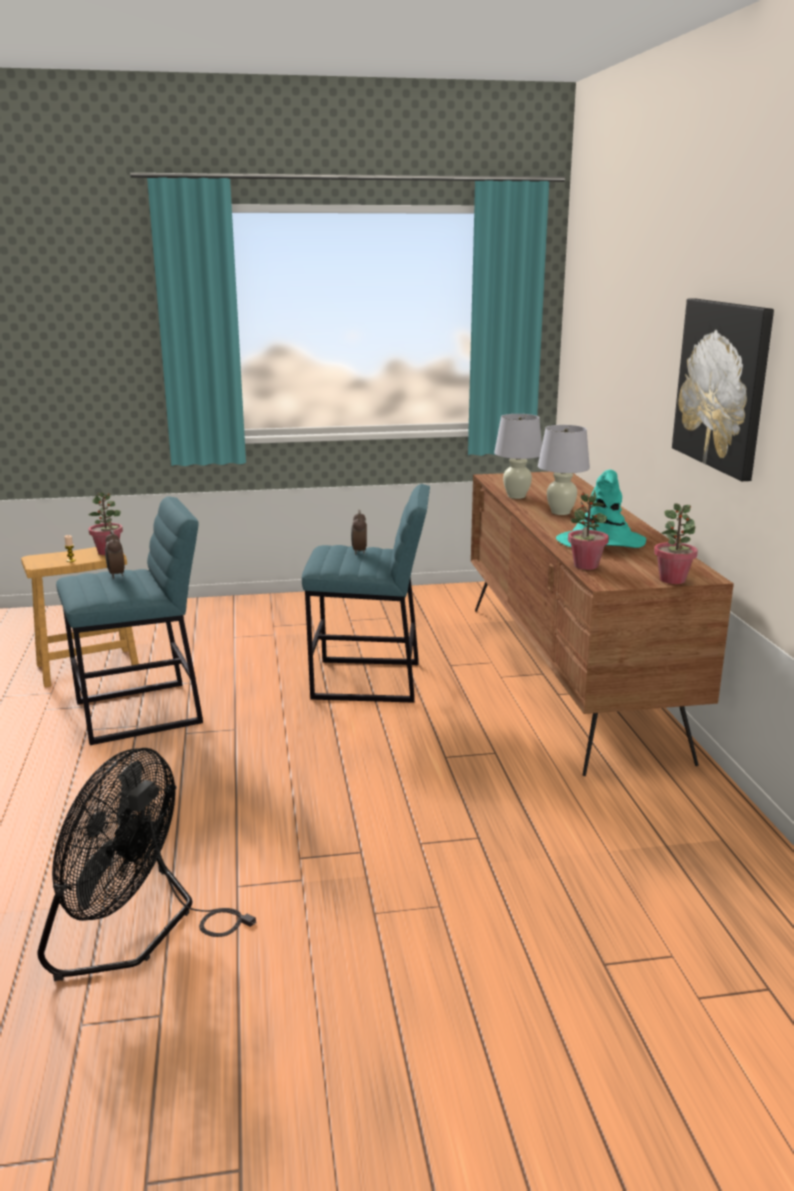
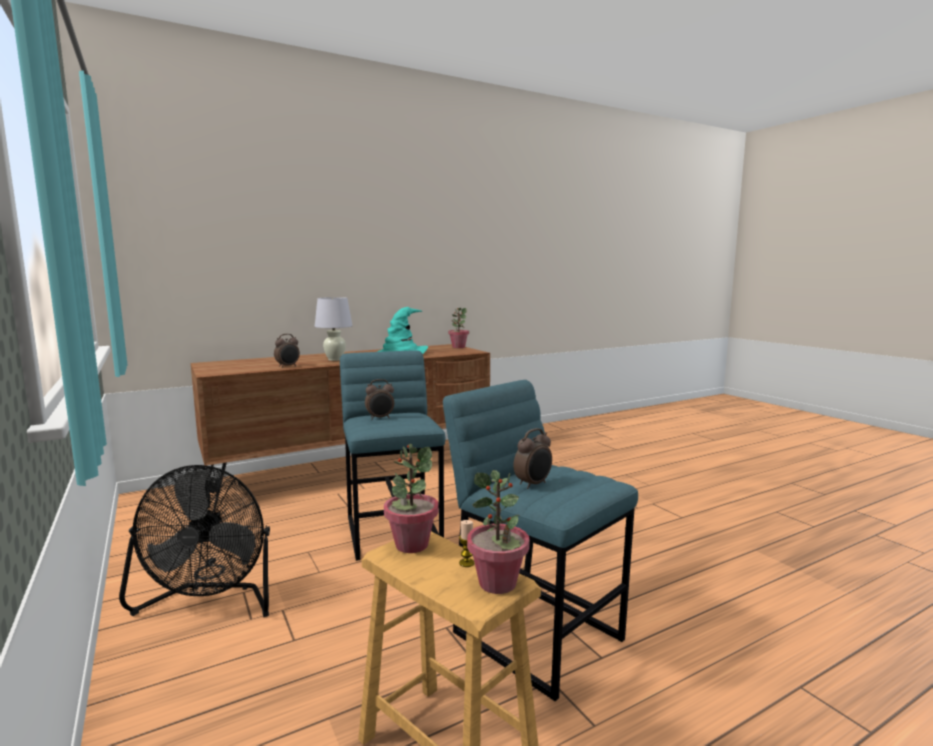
camera: 110 degrees left, 10 degrees down
(148, 925) = (744, 531): black fan -> black fan (207, 598)
(516, 496) = (288, 366): white table lamp -> alarm clock
(585, 565) = (450, 354): potted plant -> potted plant (498, 583)
(723, 385) = (409, 255): picture -> none

